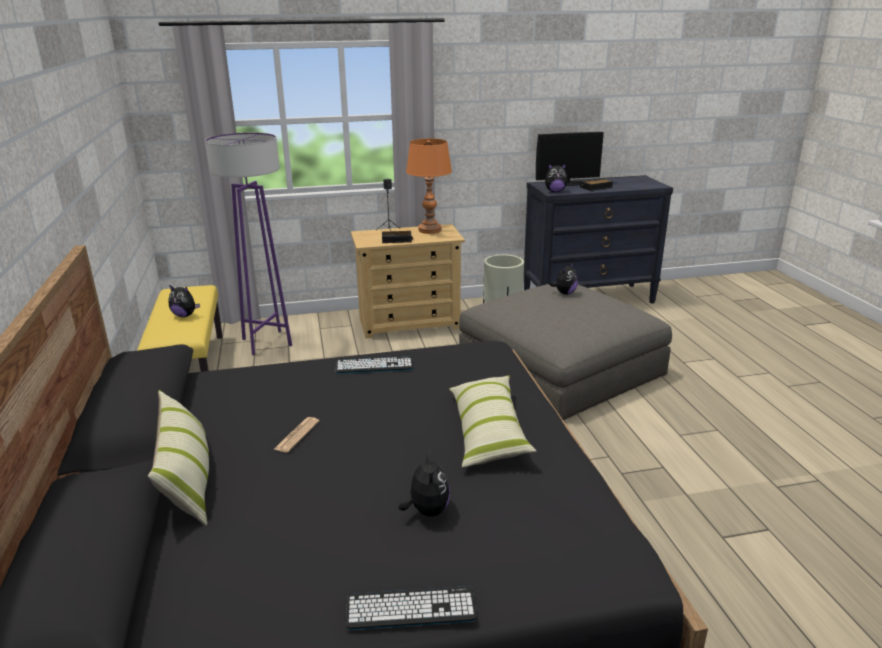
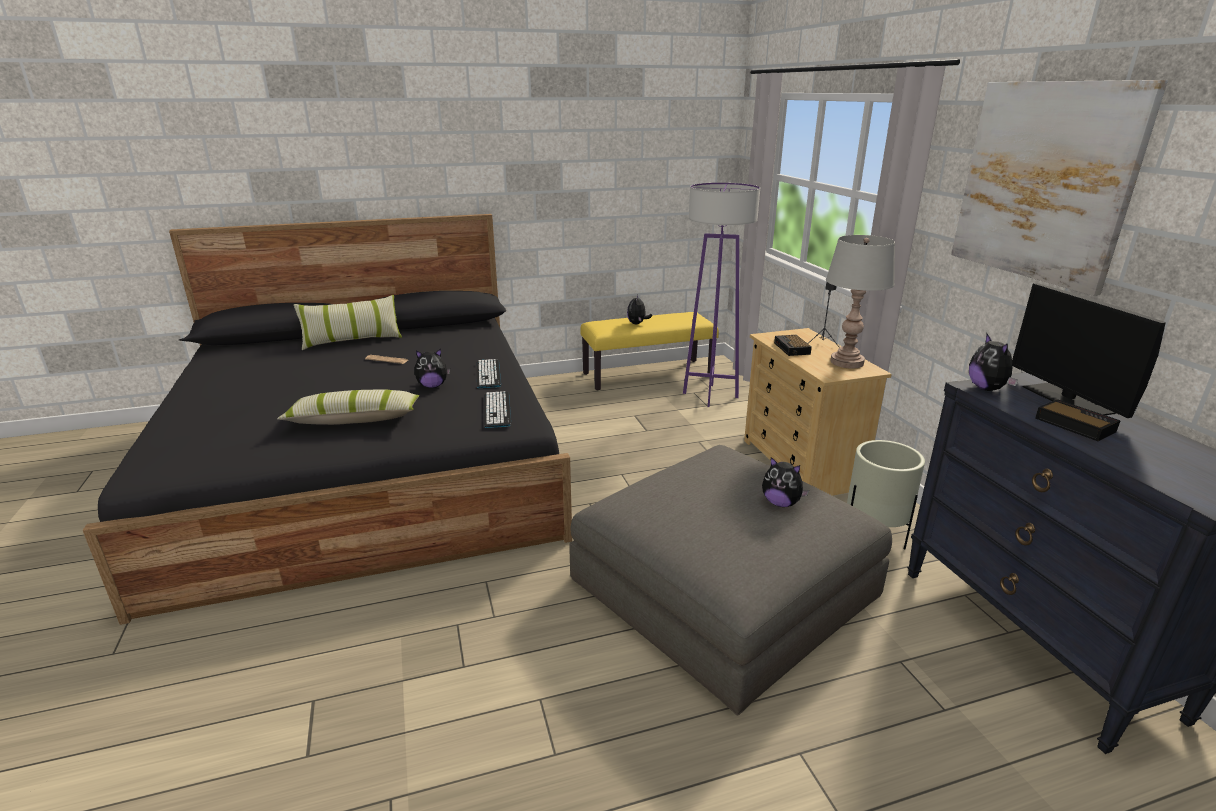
camera: 85 degrees right, 0 degrees up
(410, 609) = (178, 401): keyboard -> keyboard (497, 410)
(427, 510) = (261, 400): plush toy -> plush toy (433, 386)
(429, 230) = (846, 362): orange table lamp -> grey table lamp
(505, 84) = (1044, 182): none -> picture

